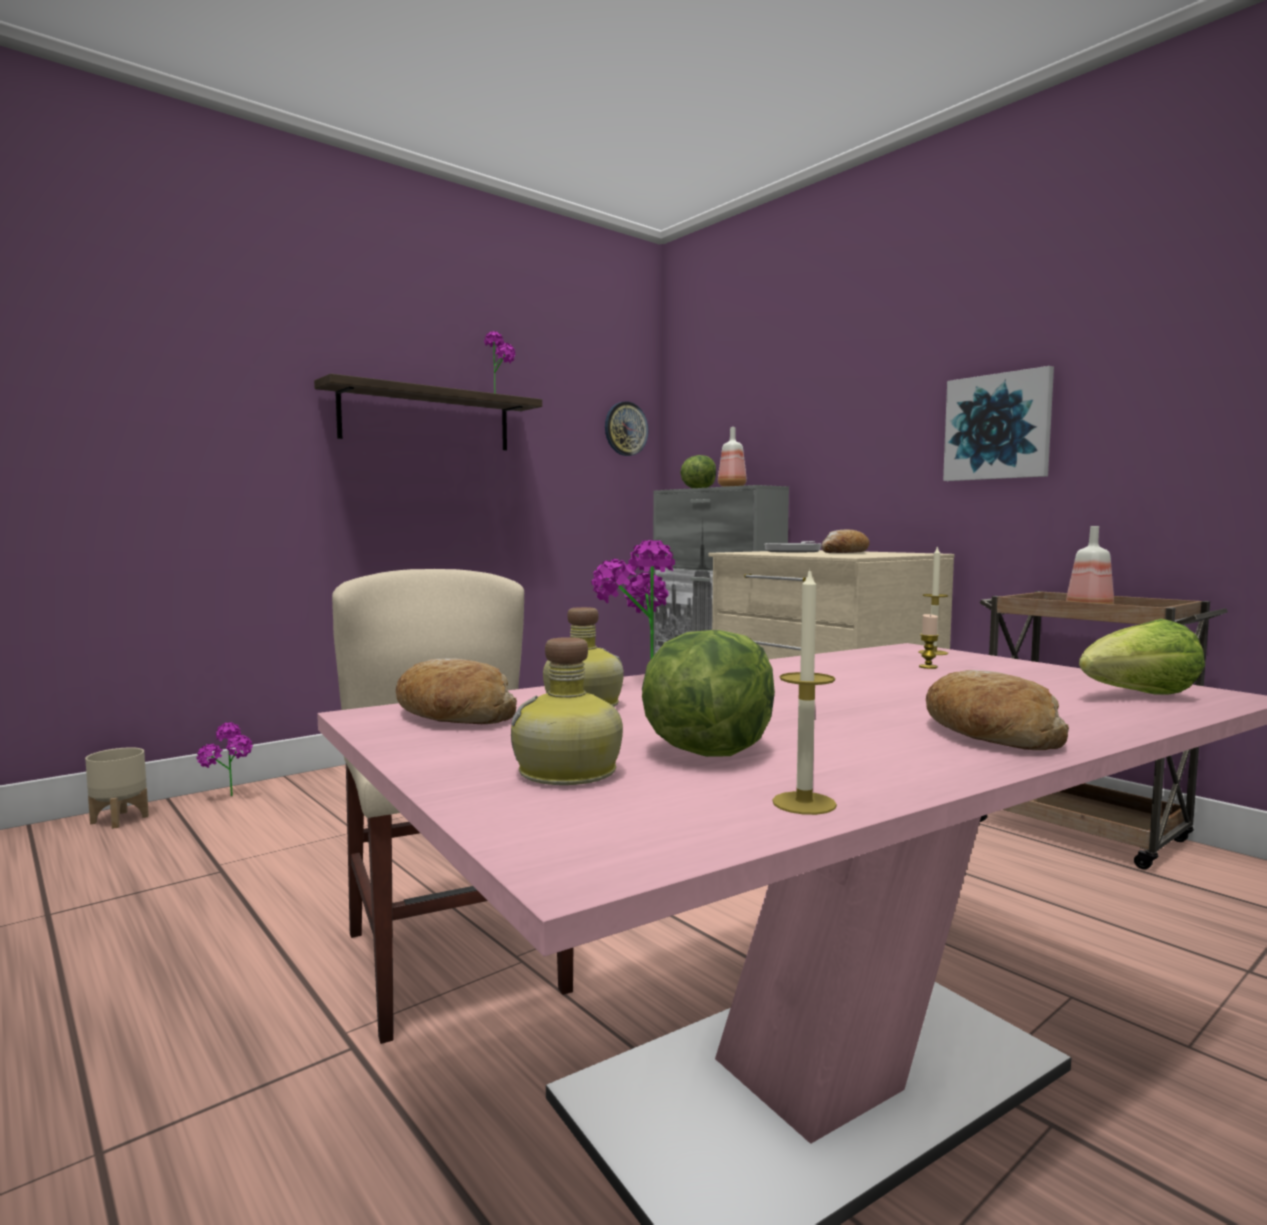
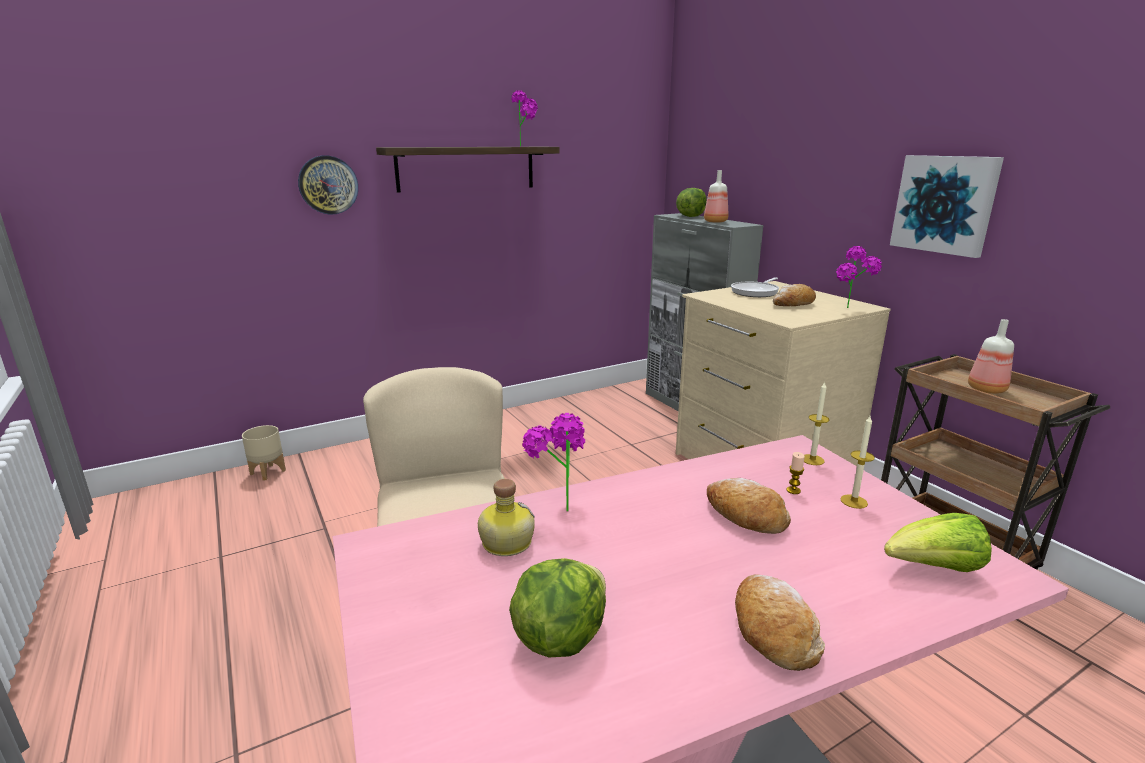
camera: 10 degrees right, 15 degrees up
(230, 799) = (337, 458): potted plant -> potted plant (851, 309)
(452, 716) = (414, 553): bread -> bread (745, 516)
(569, 773) = (456, 662): bottle -> none
(625, 429) = (635, 157): wall clock -> wall clock (328, 185)
(804, 803) = (587, 733): candle -> candle (854, 501)

